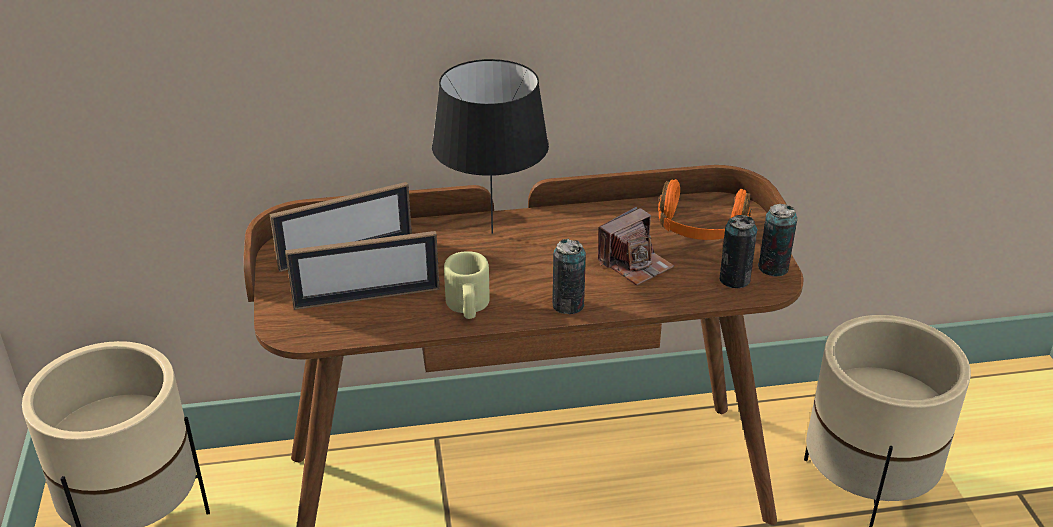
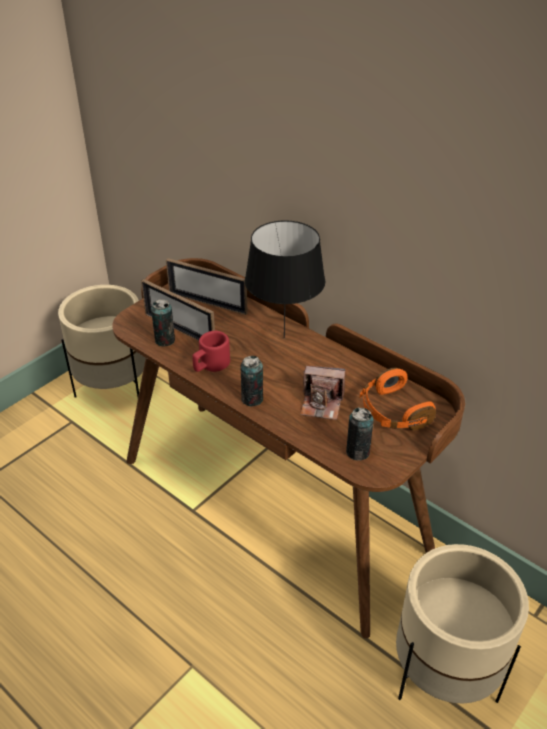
camera: 50 degrees right, 5 degrees up
(468, 306) = (210, 365): beige mug -> red mug
(773, 268) = (391, 463): can -> can (165, 340)

